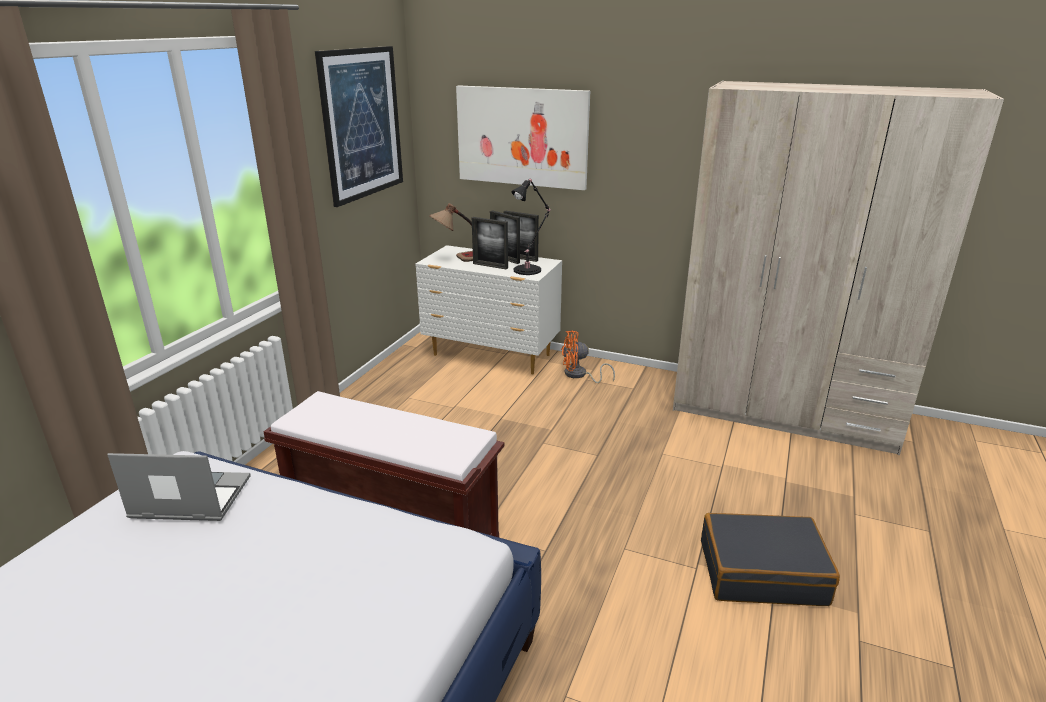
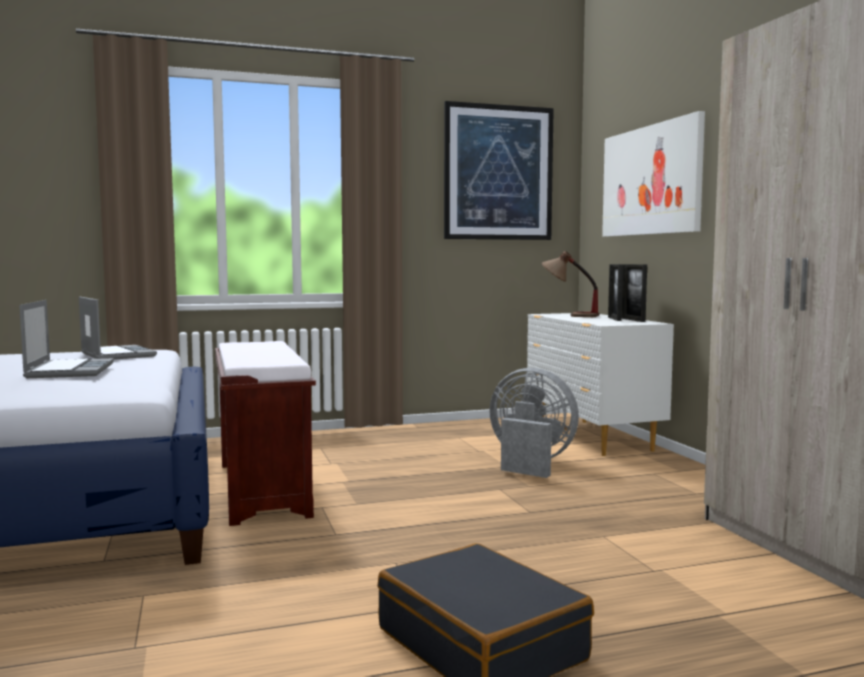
camera: 50 degrees right, 20 degrees down
(297, 561) = (69, 371): none -> laptop
(490, 266) = (586, 319): picture frame -> none
(508, 404) = (530, 463): none -> grey fan
(529, 269) = (616, 323): black table lamp -> none
(579, 375) = (652, 469): orange fan -> none

